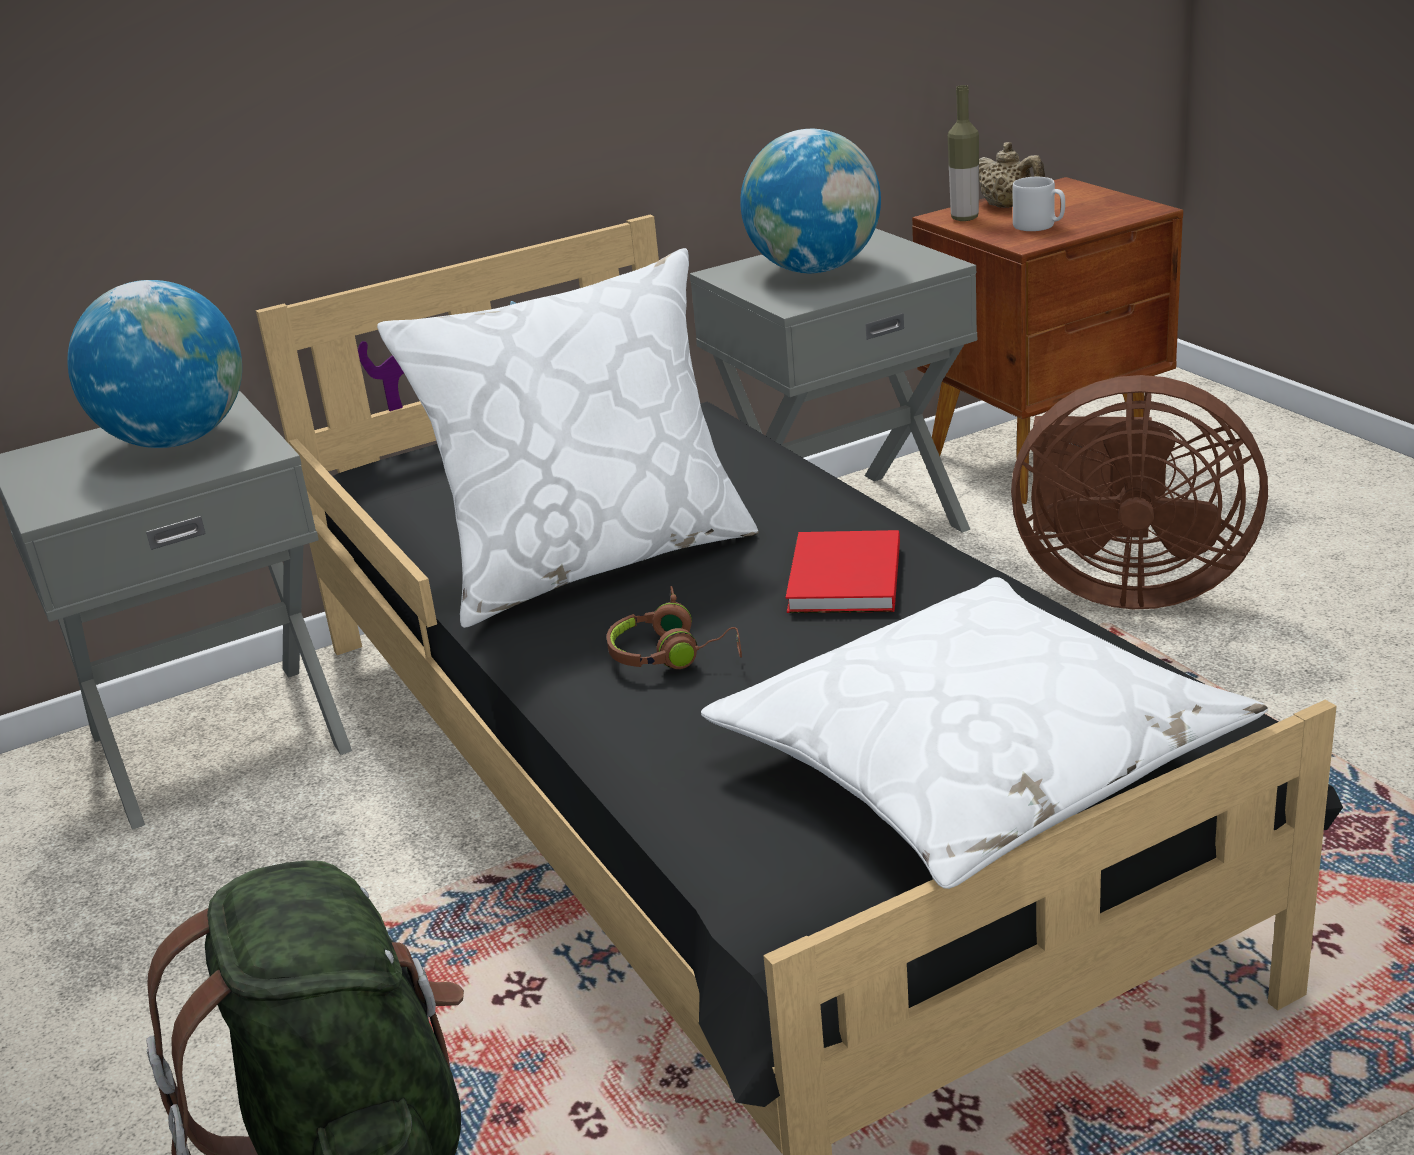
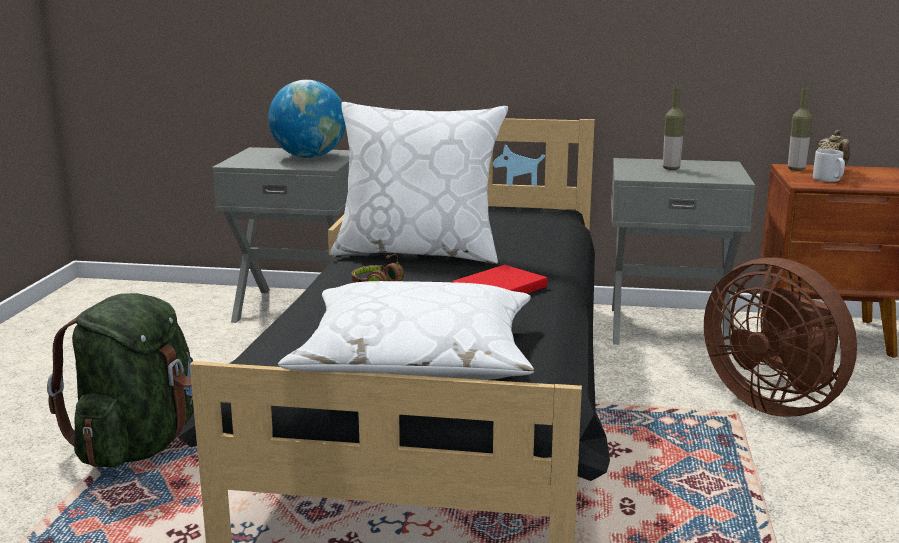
camera: 35 degrees right, 10 degrees down
(815, 270) = (671, 168): globe -> bottle

